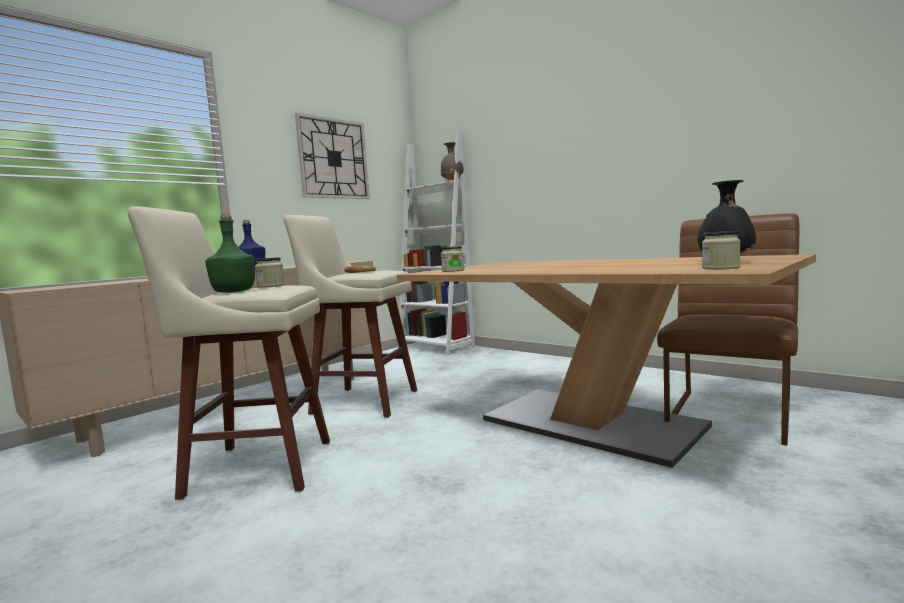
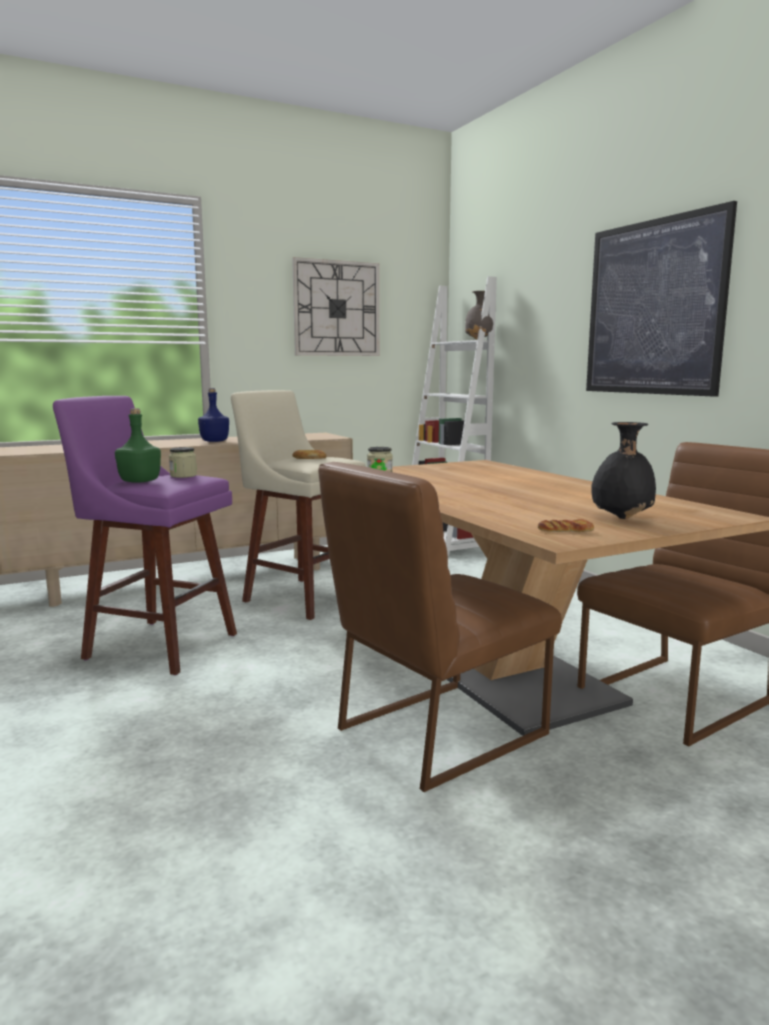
camera: 20 degrees right, 5 degrees up
(257, 468) = (159, 646): beige stool -> purple stool
(602, 482) = (436, 732): none -> brown chair
(611, 138) = (653, 308): none -> picture
(720, 268) = (565, 531): jar -> bread

